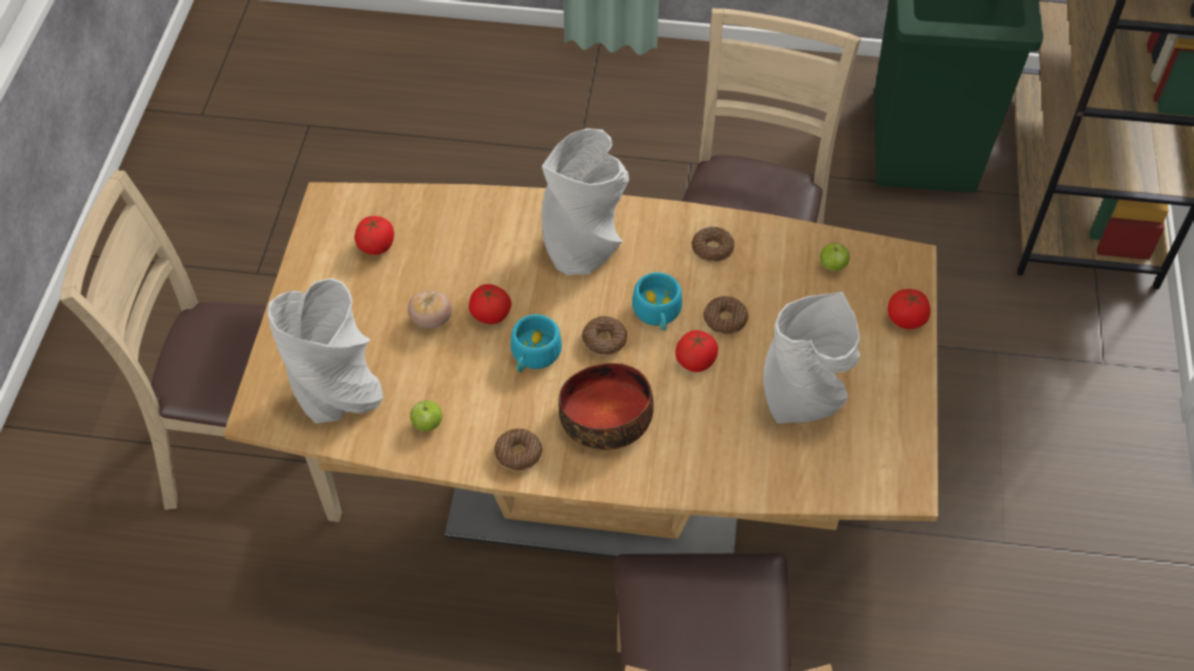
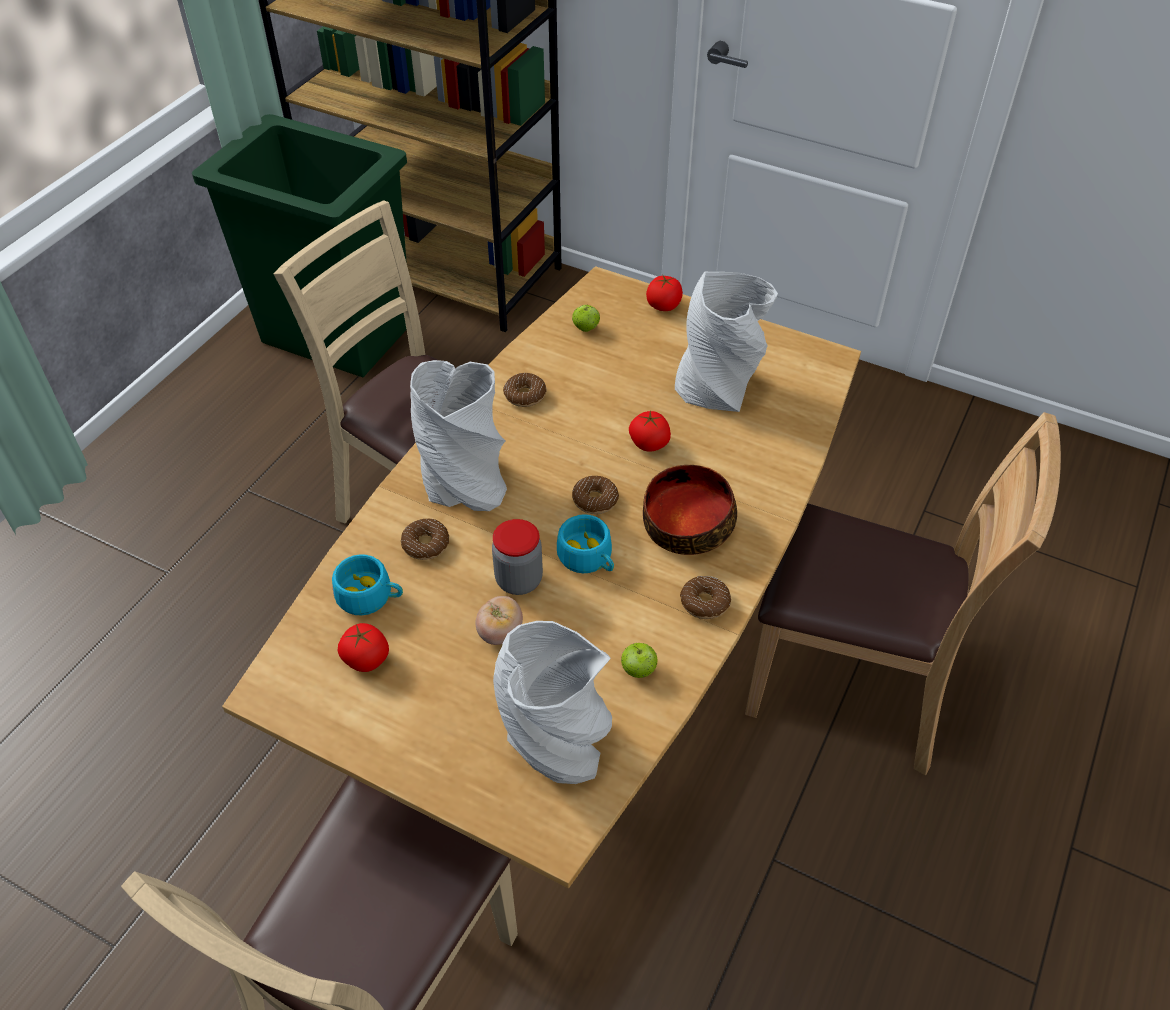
camera: 70 degrees left, 5 degrees down
(490, 315) = (519, 580): tomato -> jar
(658, 314) = (581, 453): turquoise cup -> turquoise cup (370, 597)
(725, 320) = (611, 411): donut -> donut (425, 544)

